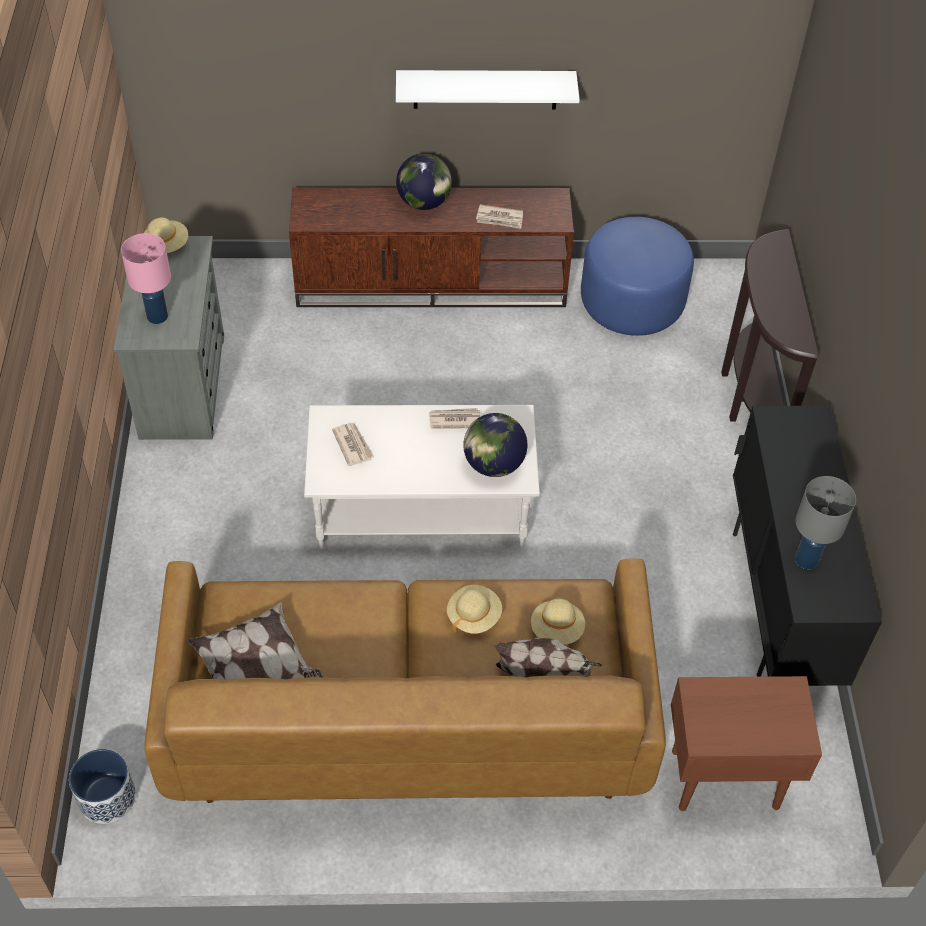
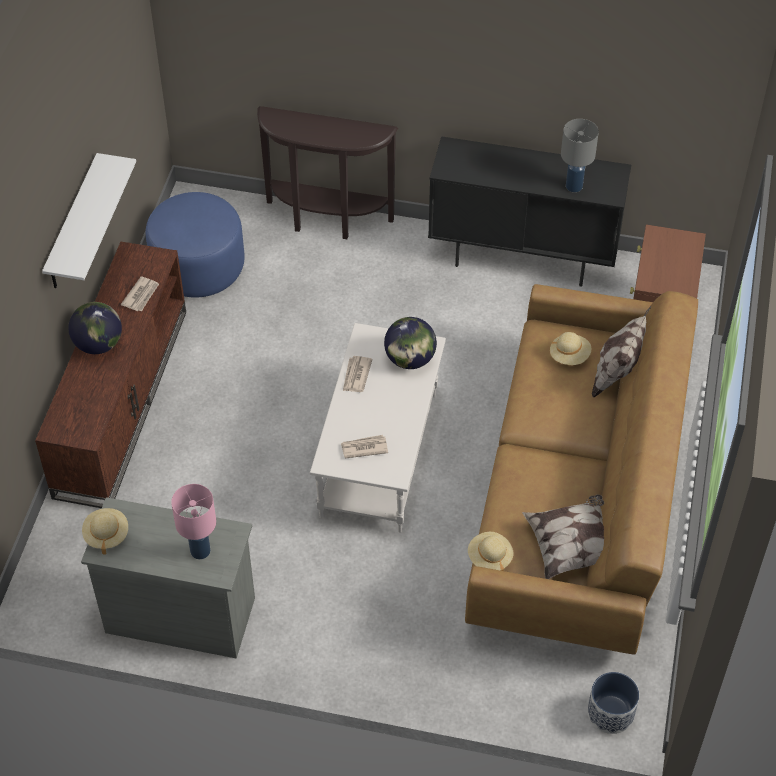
camera: 75 degrees left, 0 degrees up
(474, 616) = (547, 402): beige hat -> beige hat (489, 558)

